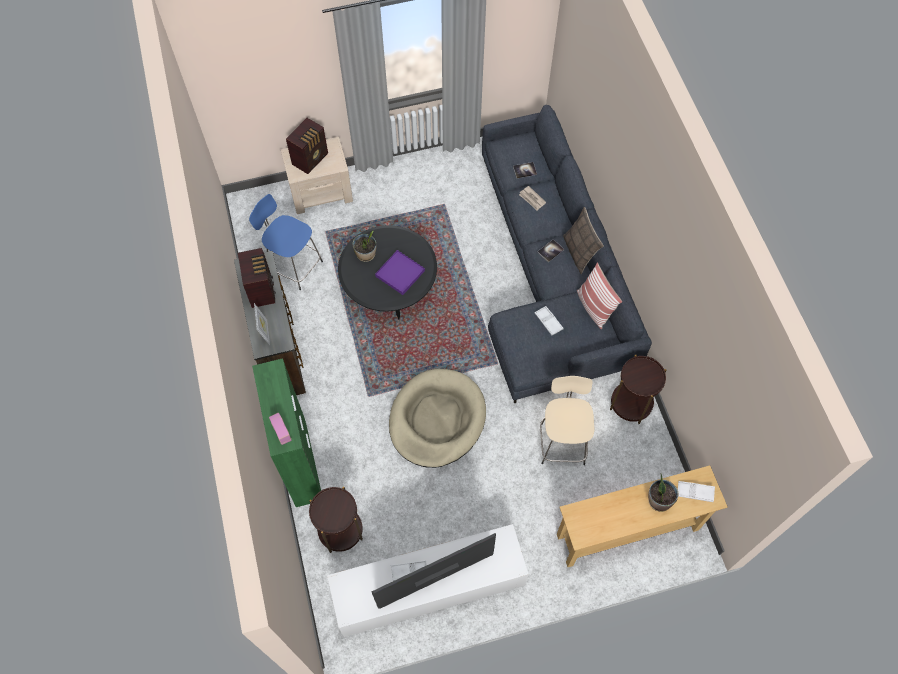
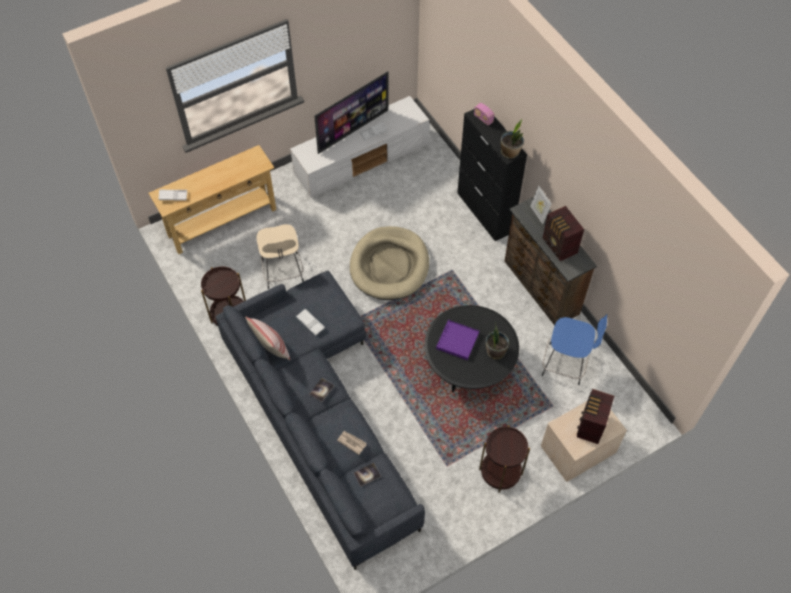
camera: 165 degrees right, 5 degrees down
(301, 462) = (485, 212): green cabinet -> black cabinet
(340, 530) = (436, 178): brown side table -> brown side table (500, 472)
(579, 253) = (293, 397): pillow -> none
(658, 500) = (200, 185): potted plant -> potted plant (510, 152)

